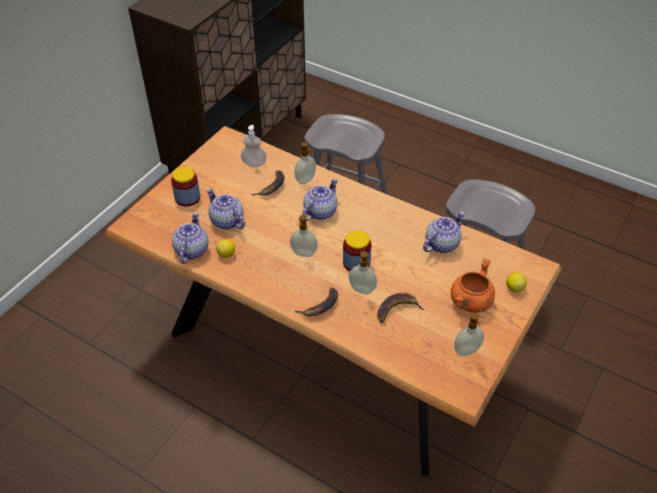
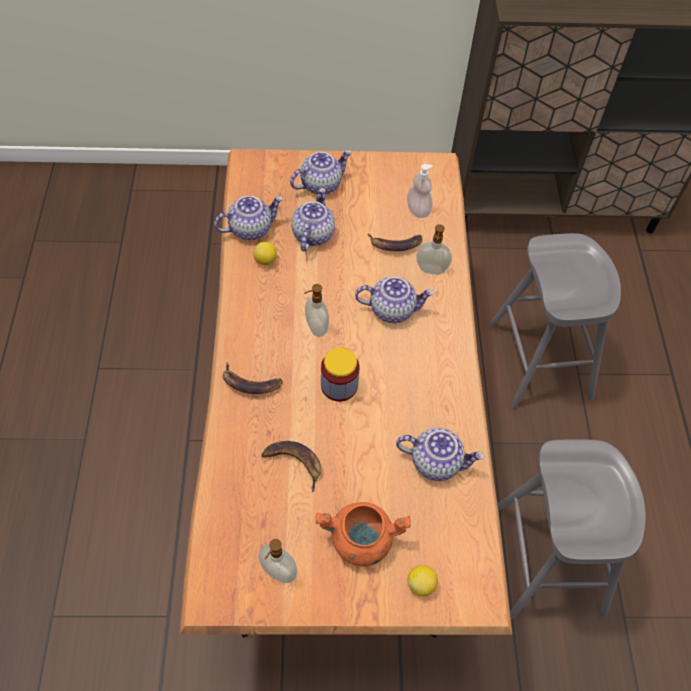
camera: 55 degrees right, 10 degrees up
(187, 198) = (321, 184): jar -> teapot
(361, 290) = (300, 412): soap dispenser -> none

